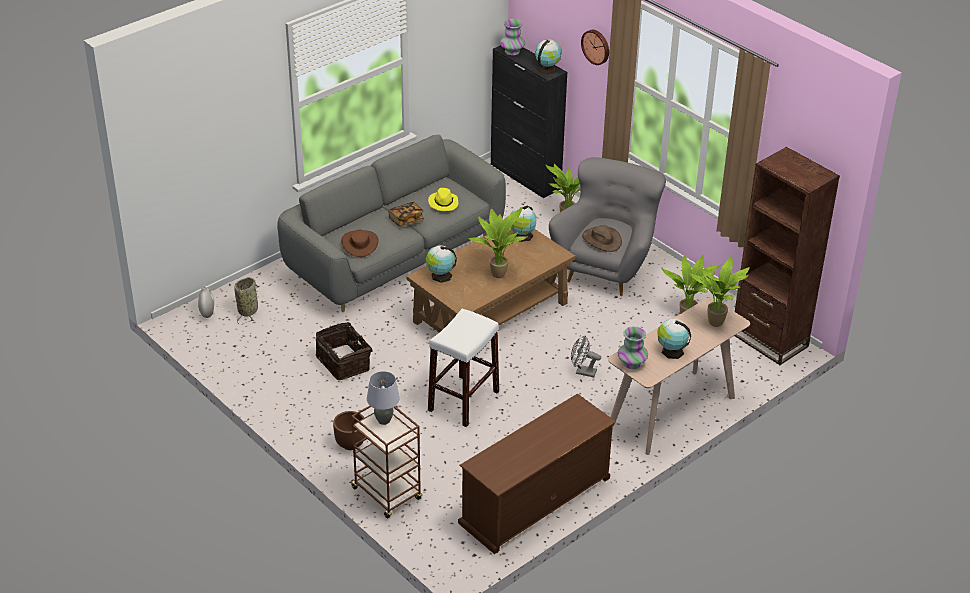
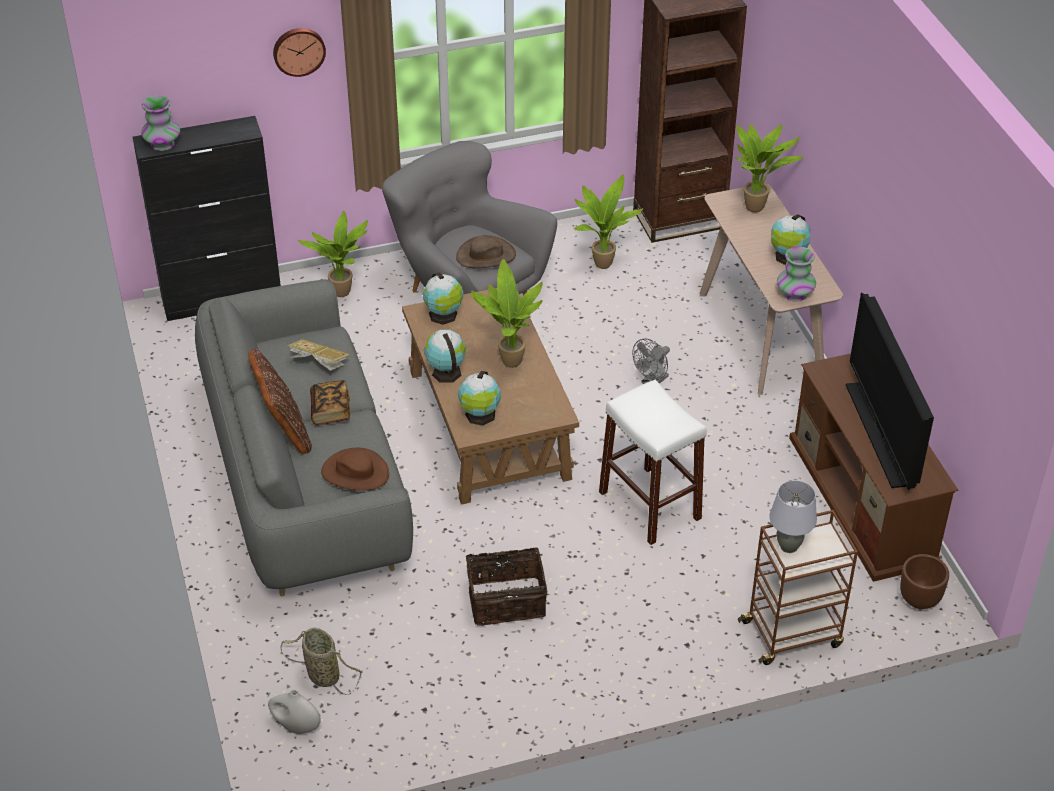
camera: 65 degrees left, 5 degrees up
(350, 444) = (678, 643): brown planter -> brown planter (919, 600)
(379, 209) = (284, 431): none -> brown pillow
(443, 203) = (319, 363): yellow hat -> book
(529, 446) = (881, 434): none -> television
(547, 69) = (234, 129): globe -> globe (445, 372)

